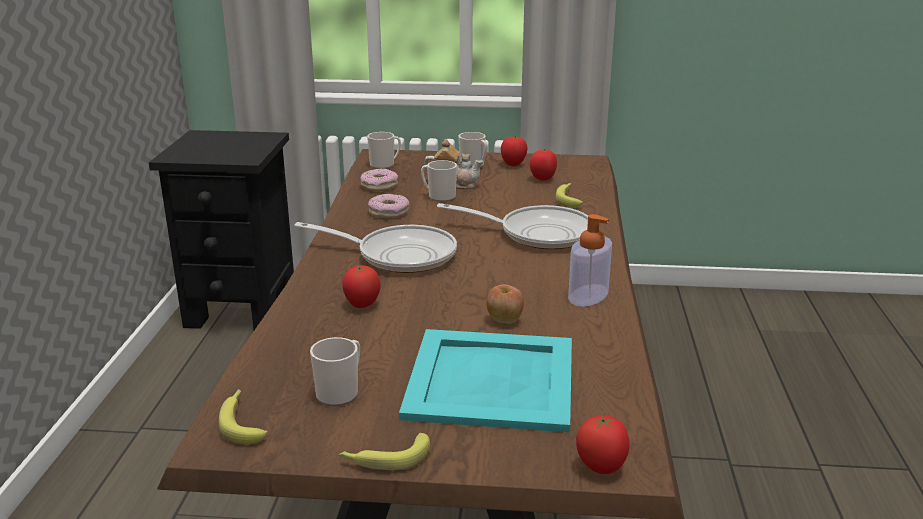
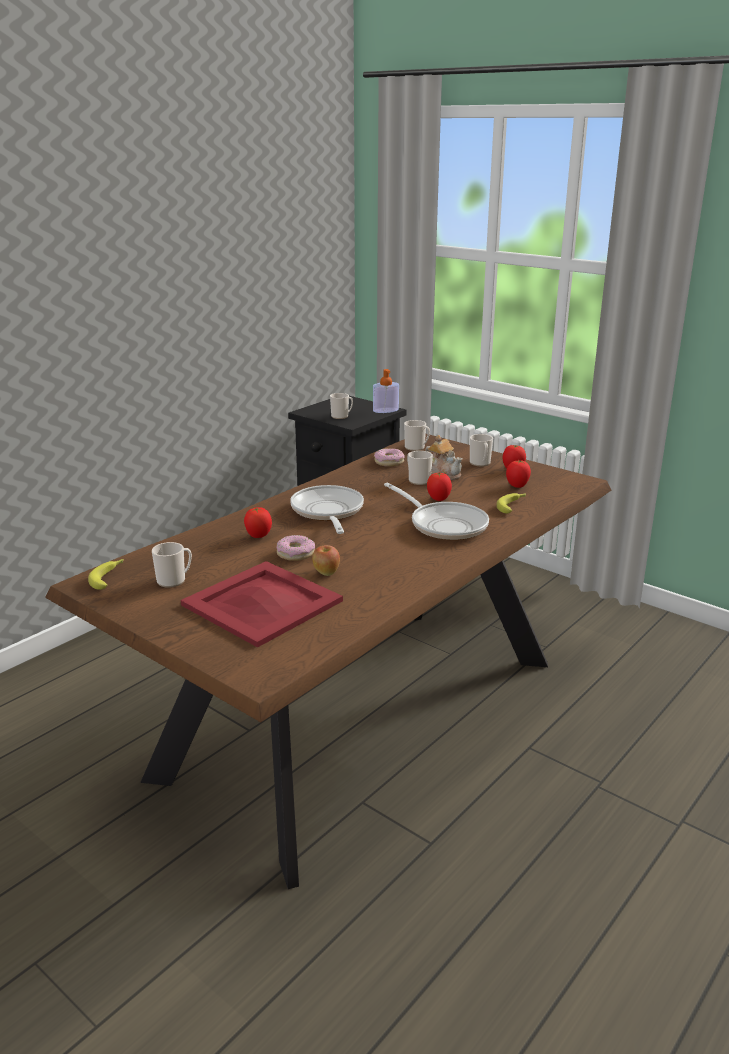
camera: 35 degrees right, 0 degrees up
(224, 153) = (341, 416): none -> mug
(385, 459) = (145, 621): banana -> none
(389, 212) = (366, 482): donut -> donut (295, 553)
(399, 255) = (327, 512): frying pan -> frying pan turned 150 degrees counterclockwise
(489, 380) = (260, 603): turquoise tray -> red tray
(588, 295) = (407, 575): soap dispenser -> soap dispenser (385, 410)
(601, 468) = (243, 671): tomato -> tomato (438, 499)

